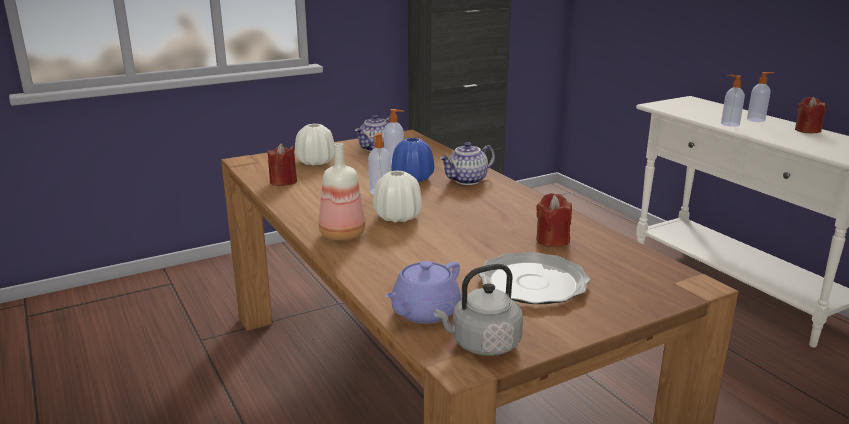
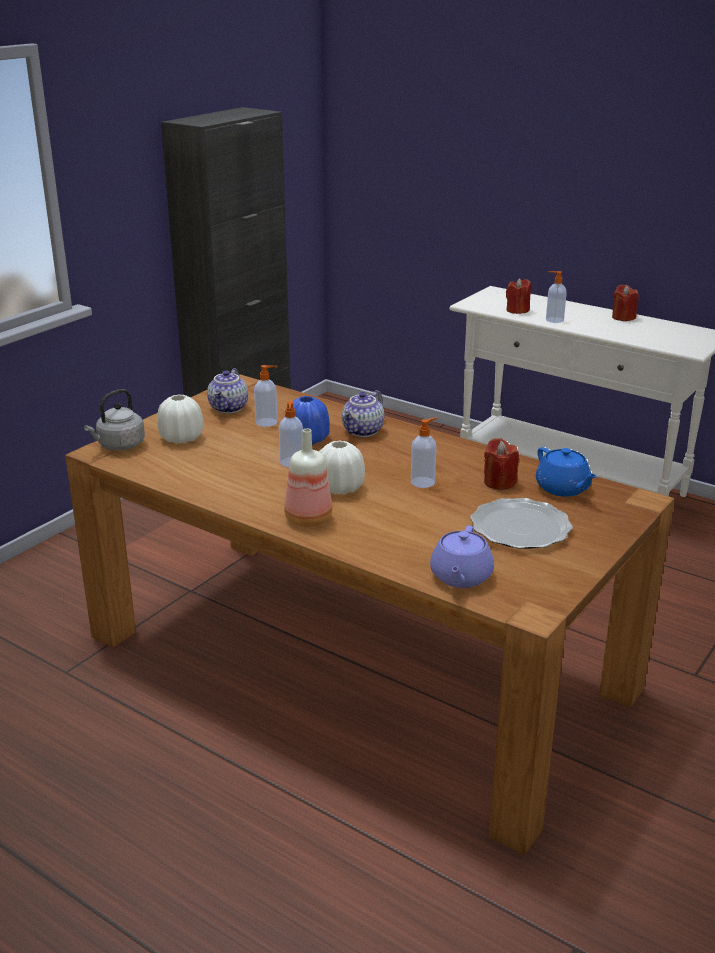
camera: 25 degrees left, 5 degrees up
(283, 182) = (175, 470): red candle -> red candle (517, 310)
(482, 344) = (532, 592): grey kettle -> grey kettle (119, 445)
(614, 258) = (563, 489): none -> blue teapot
(756, 120) = (572, 310): soap dispenser -> soap dispenser (423, 482)

